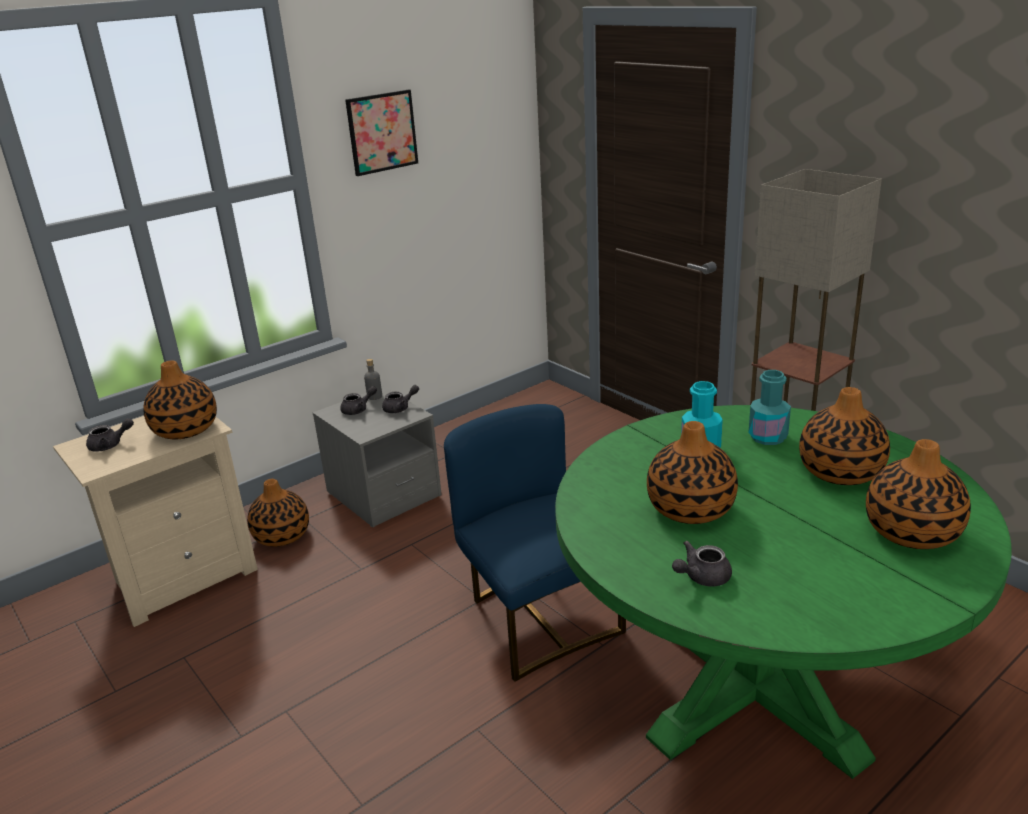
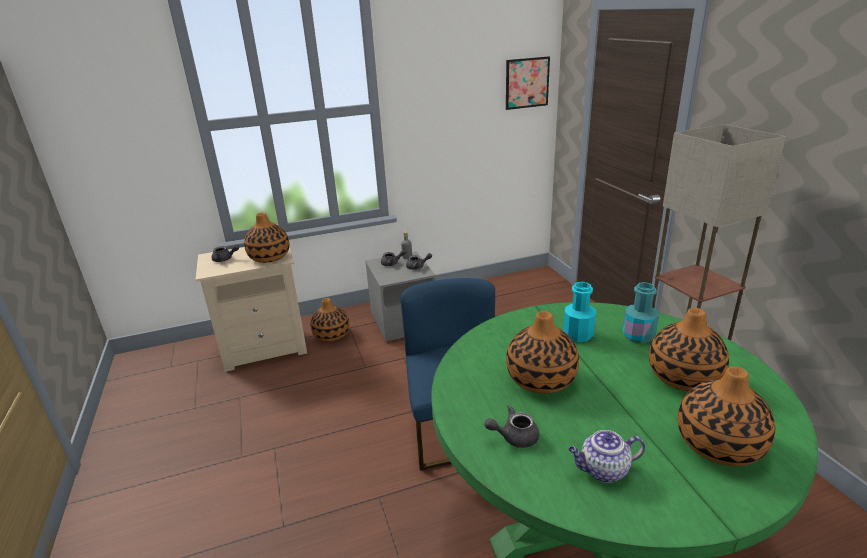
camera: 20 degrees right, 0 degrees up
(382, 132) = (436, 80): picture -> picture (527, 83)
(816, 586) = (603, 470): none -> teapot

